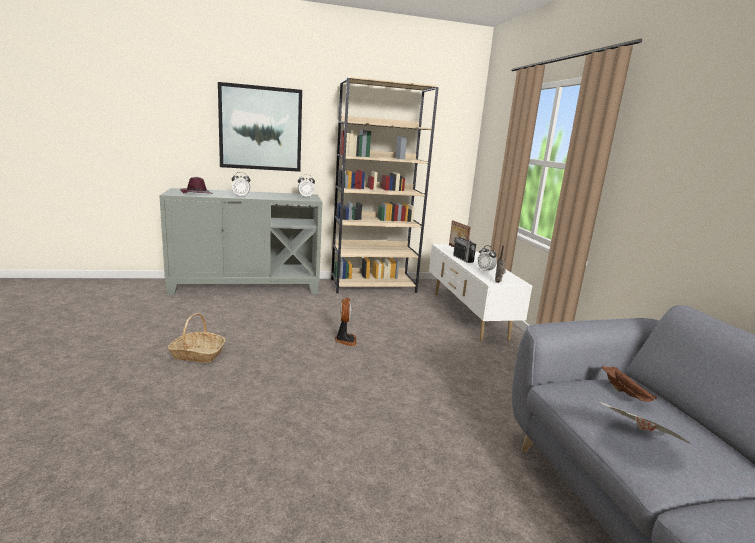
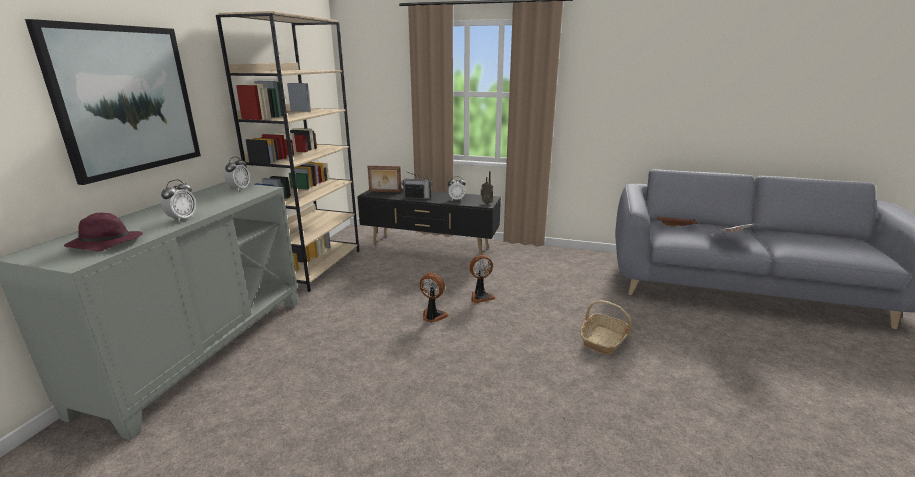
camera: 60 degrees left, 5 degrees up
(197, 354) = (394, 428): basket -> basket (603, 340)
(401, 354) = (481, 296): none -> fan
(467, 315) = (430, 246): white tv stand -> black tv stand

